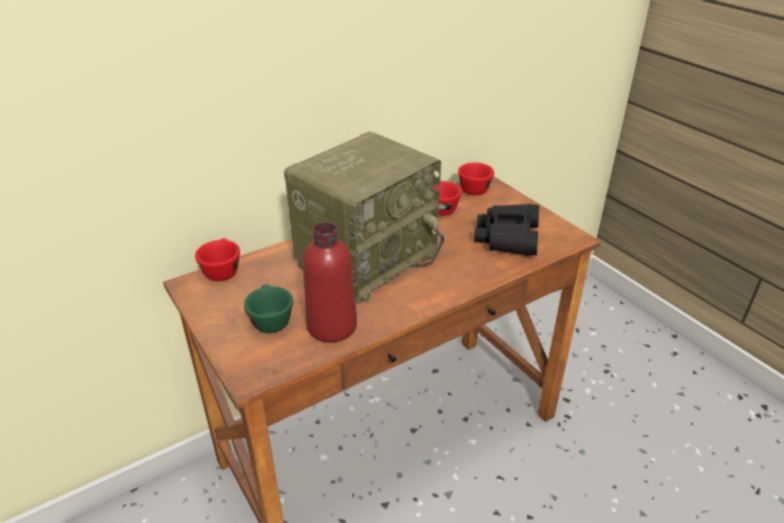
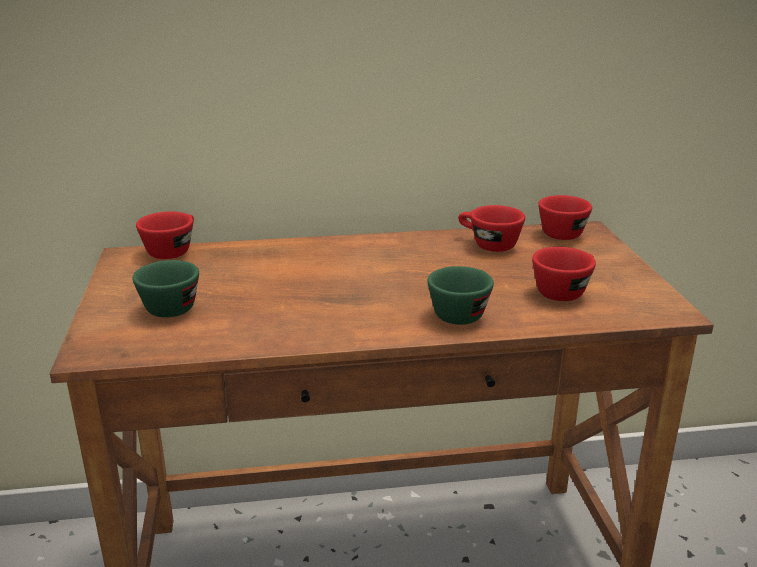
camera: 25 degrees right, 10 degrees down
(332, 326) = (235, 328): red bottle -> none
(367, 258) = (349, 273): radio -> none
(462, 271) = (462, 312): none -> green cup
(508, 237) = (564, 291): black binoculars -> red cup

